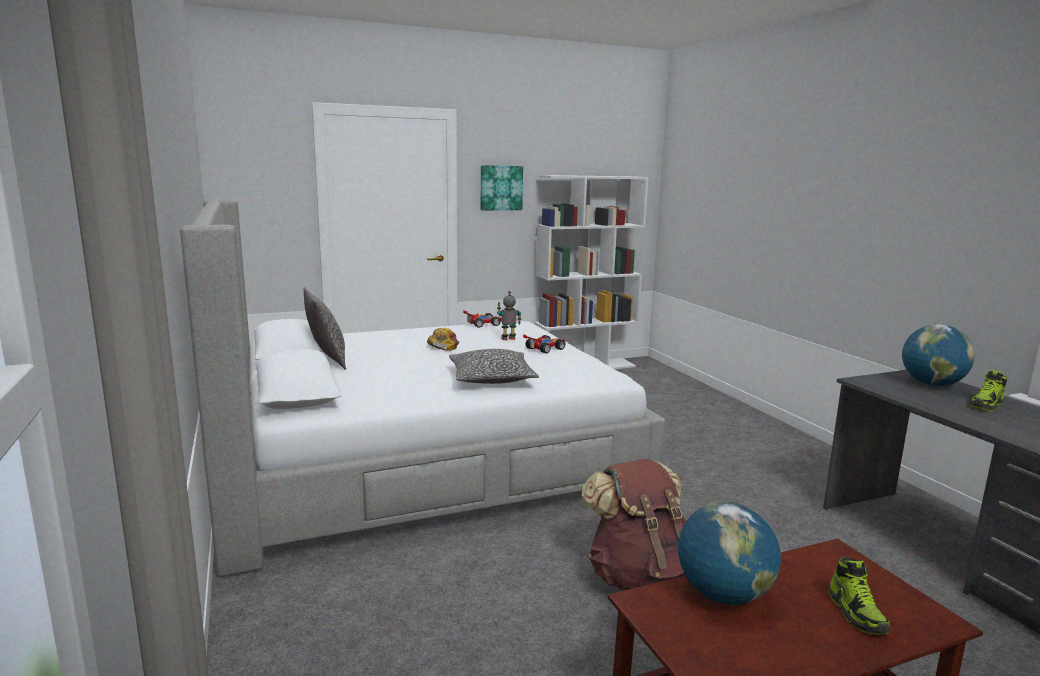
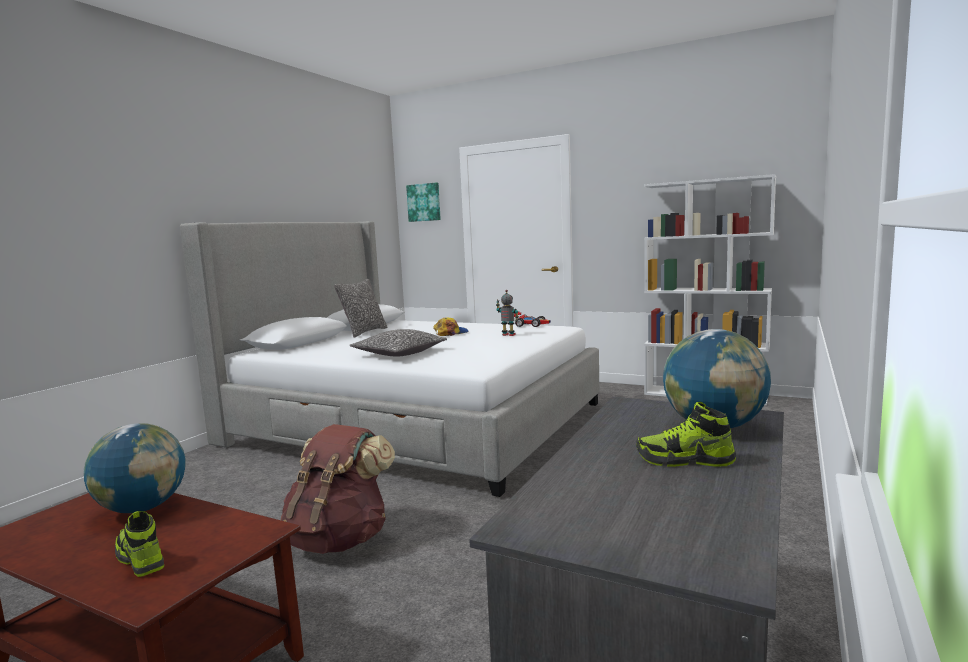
camera: 50 degrees right, 5 degrees down
(501, 188) = (613, 202): picture -> picture (424, 202)
(545, 348) = (507, 343): toy car -> none
(856, 613) = (140, 560): shoe -> shoe turned 90 degrees clockwise

